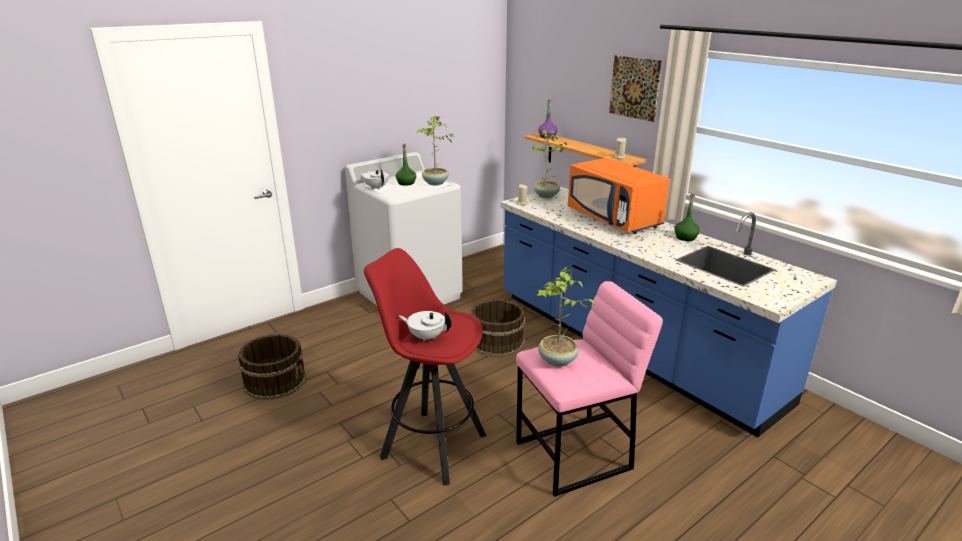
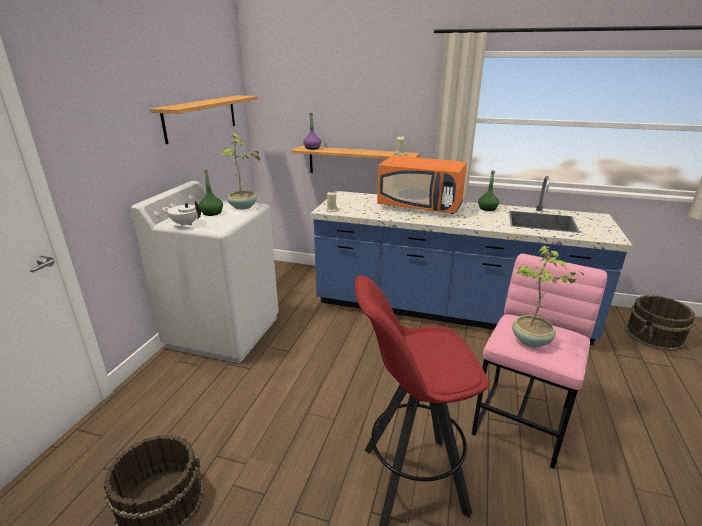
camera: 35 degrees left, 0 degrees up
(426, 337) = (435, 368): white teapot -> none
(438, 95) = (201, 117): none -> shelf
(497, 342) = (352, 346): brown bucket -> brown bucket (654, 335)
(547, 196) = (341, 200): potted plant -> none
(634, 88) = (401, 91): picture -> none

